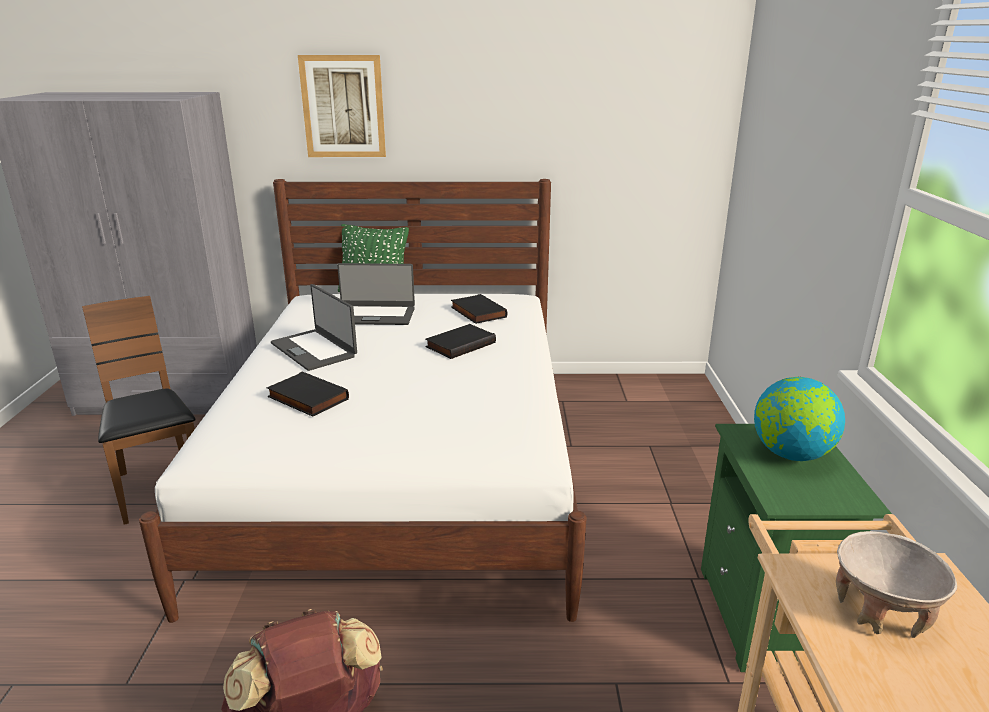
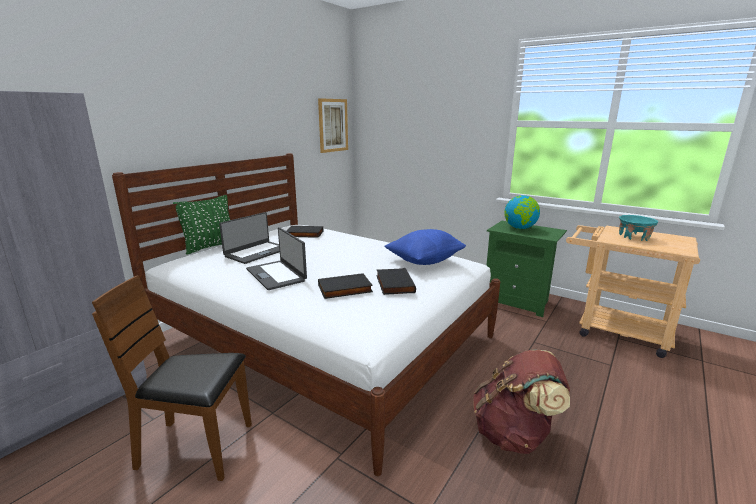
camera: 55 degrees left, 5 degrees down
(314, 350) = (276, 275): laptop -> laptop turned 60 degrees clockwise
(343, 107) = (159, 110): picture -> picture (333, 125)
(460, 344) = (338, 245): black book -> black book (393, 284)
(476, 417) = (424, 261): none -> blue pillow
(882, 610) = (634, 237): beige bowl -> turquoise bowl

